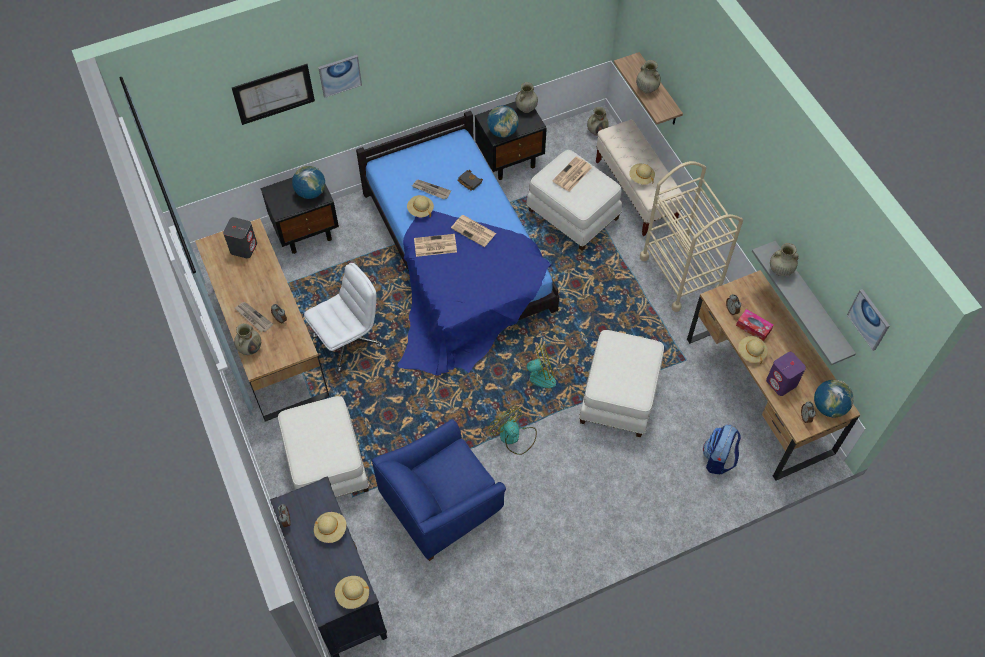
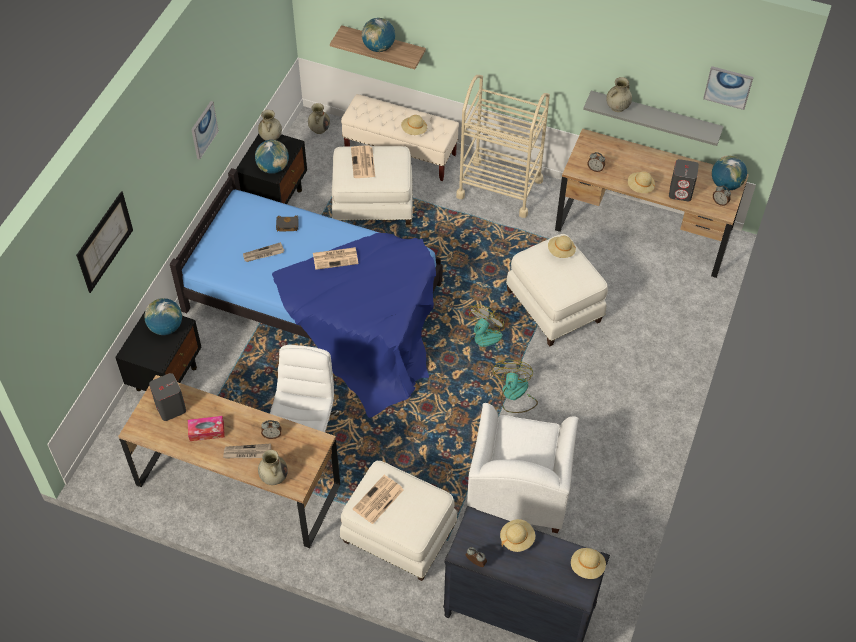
camera: 45 degrees left, 5 degrees down
(340, 75) = (143, 189): picture -> picture (203, 130)
(420, 210) = (273, 275): beige hat -> beige hat (561, 251)
(434, 246) = (318, 292): newspaper -> newspaper (378, 500)
(441, 504) = (519, 486): blue armchair -> white armchair
(513, 437) = (514, 395): fan -> fan turned 90 degrees clockwise
(646, 88) = (378, 47): beige vase -> globe
(718, 459) = (666, 293): backpack -> none
(753, 327) = (622, 170): tissue box -> tissue box (206, 431)
(781, 383) = (681, 192): purple speaker -> grey speaker

